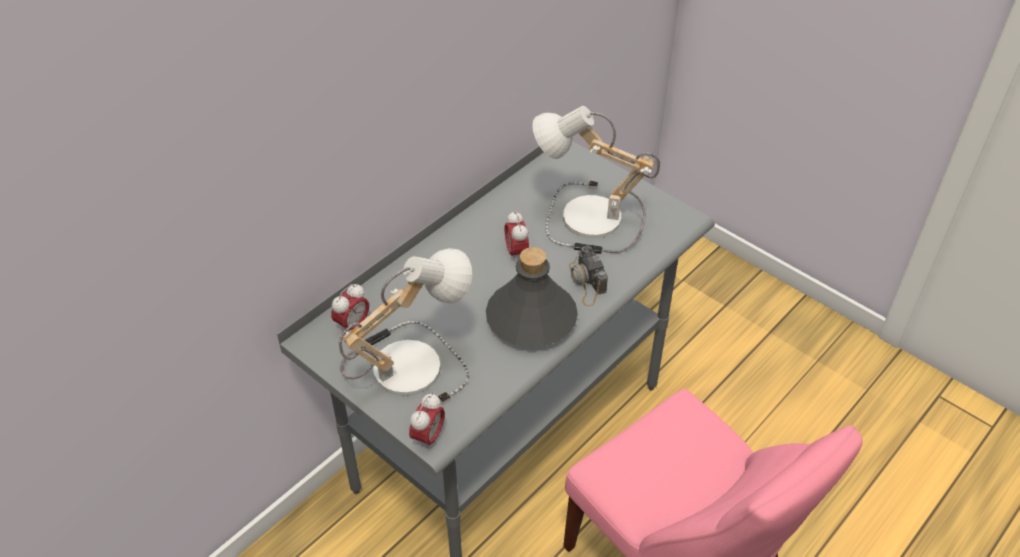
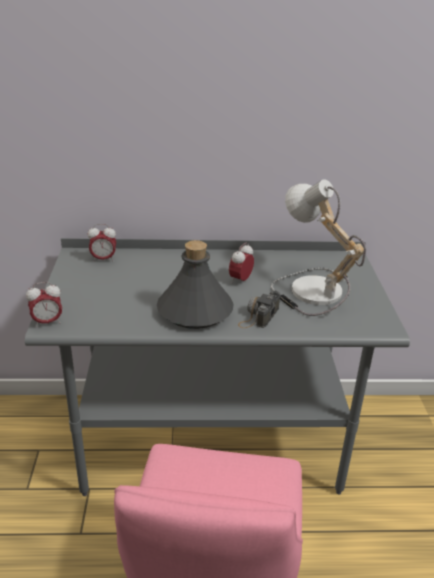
camera: 45 degrees right, 15 degrees down
(407, 362) = (98, 287): table lamp -> none

